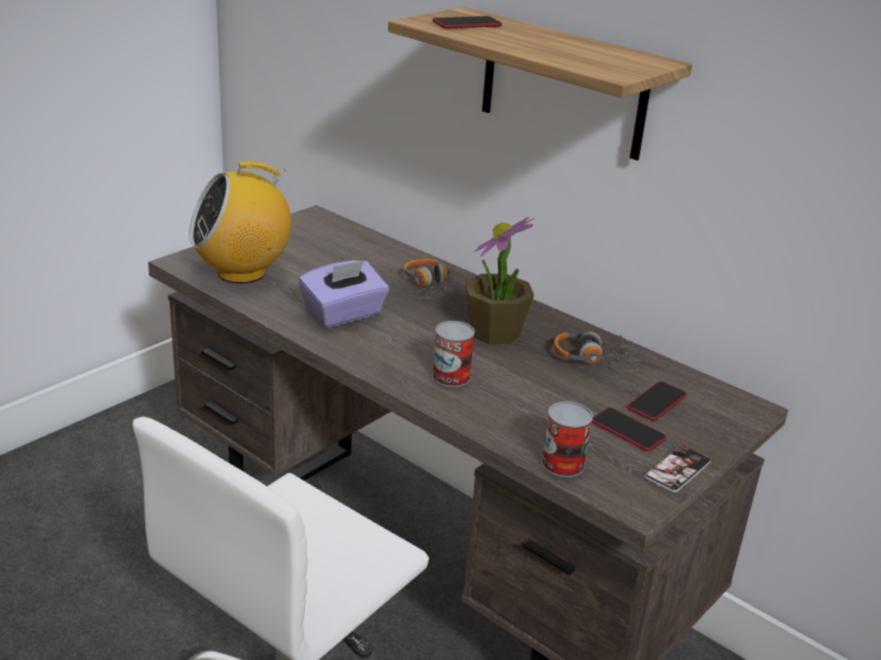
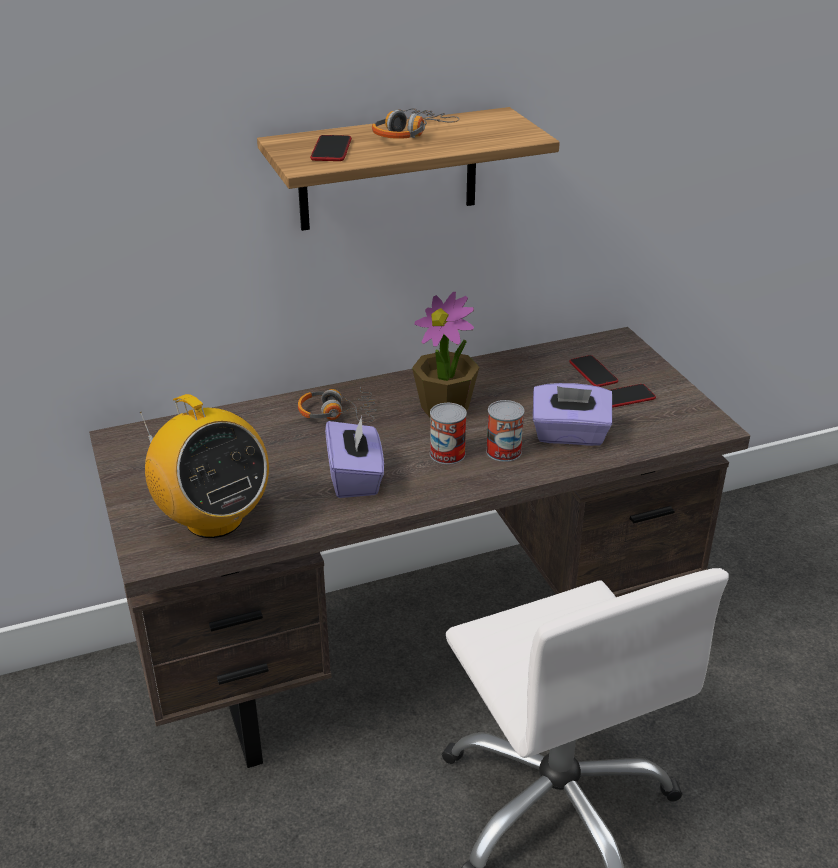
camera: 60 degrees left, 5 degrees up
(242, 272) = (213, 519): radio -> radio turned 45 degrees counterclockwise
(516, 408) = (569, 435): none -> purple tissue box
(563, 463) = (654, 439): can -> can (447, 454)
(595, 359) = (516, 376): headphones -> headphones (410, 133)
(677, 470) = (682, 395): phone -> none

